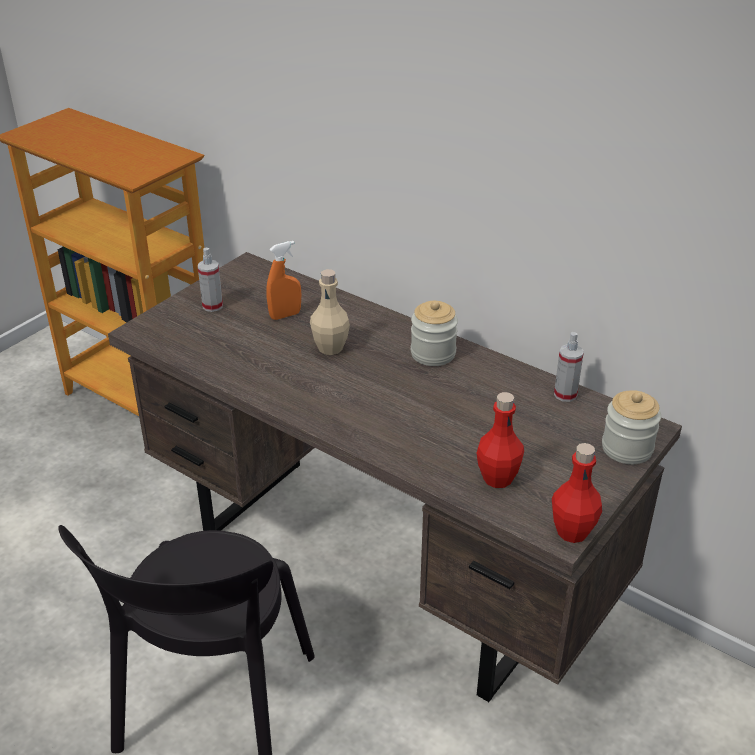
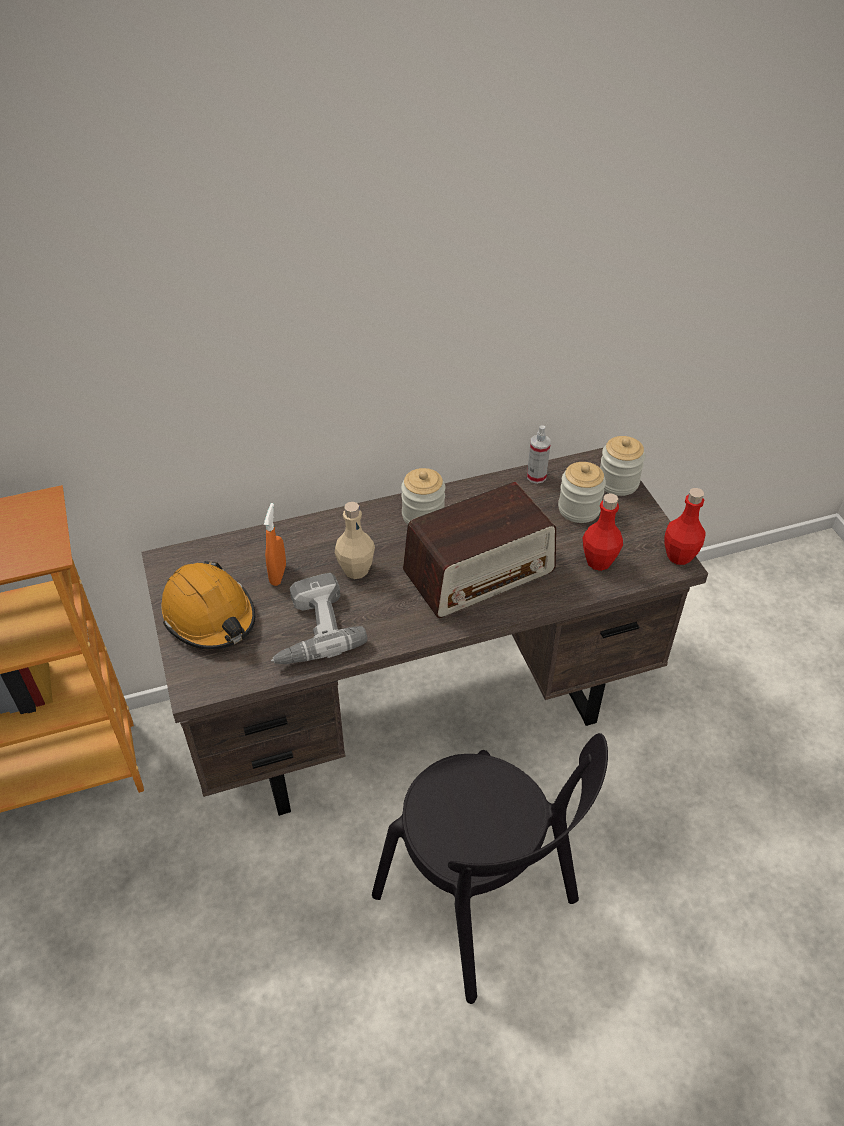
camera: 55 degrees left, 10 degrees up
(212, 306) = (210, 616): spray bottle -> orange hard hat
(243, 354) = (310, 629): none -> power drill
(401, 412) = (479, 572): none -> radio
(555, 438) = (579, 509): none -> jar

